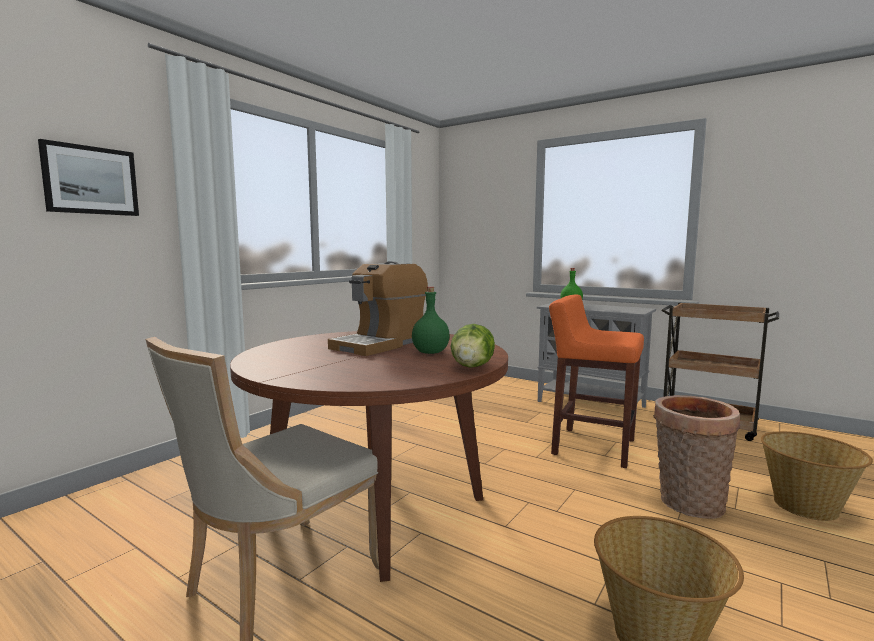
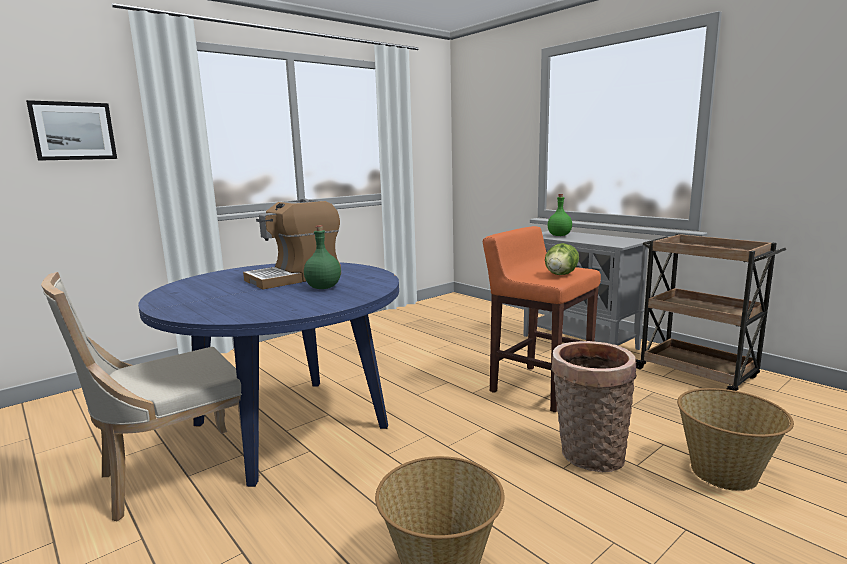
camera: 15 degrees right, 5 degrees up
(377, 508) = (290, 425): brown dining table -> blue dining table
(472, 367) = (333, 304): lettuce -> lettuce (560, 275)

